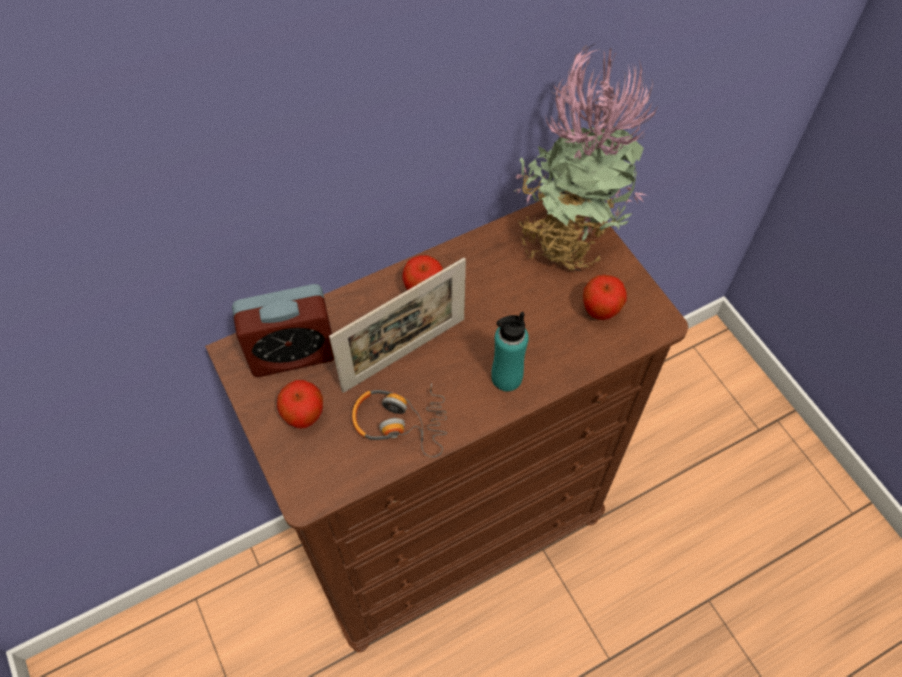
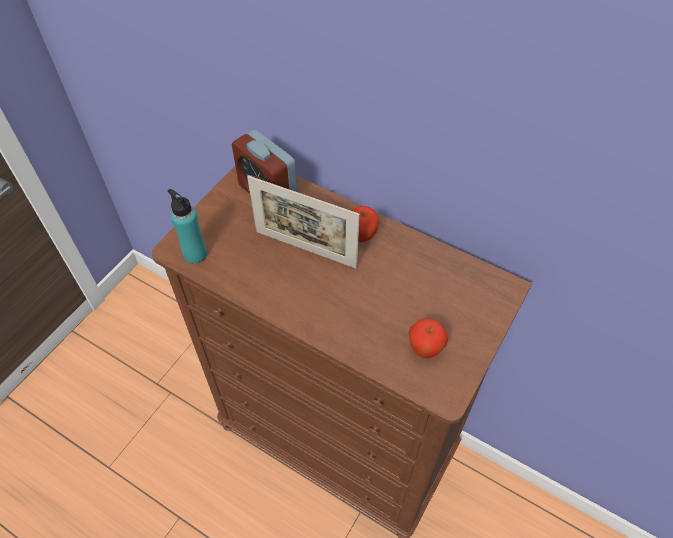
camera: 60 degrees right, 5 degrees down
(304, 417) = (227, 221): apple -> none
(400, 423) = (252, 271): headphones -> none
(506, 377) = (326, 315): turquoise bottle -> turquoise bottle (195, 254)
(567, 239) = (474, 299): potted plant -> none

